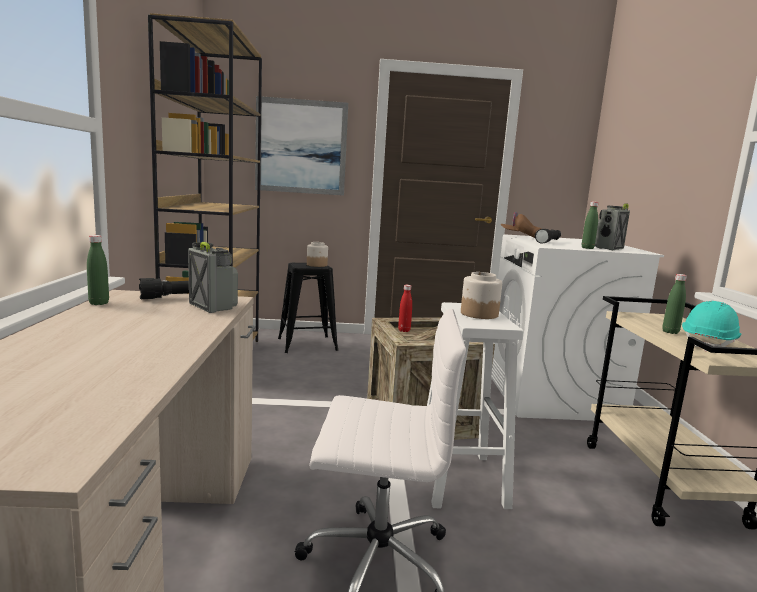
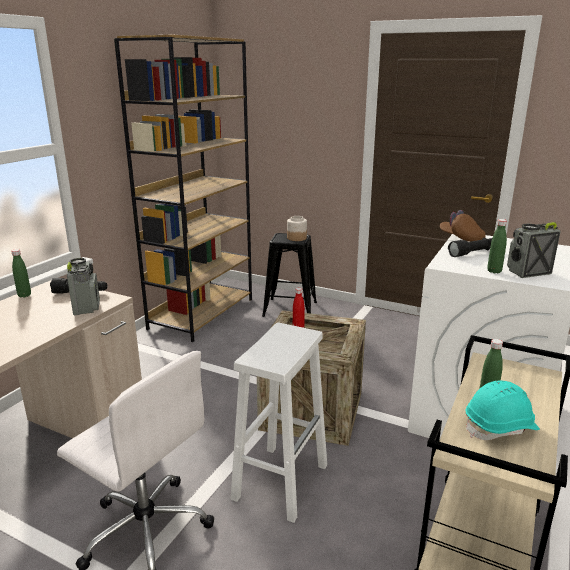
camera: 30 degrees right, 10 degrees up
(301, 147) = (296, 119): picture -> none
(479, 314) = (282, 345): jar -> none

